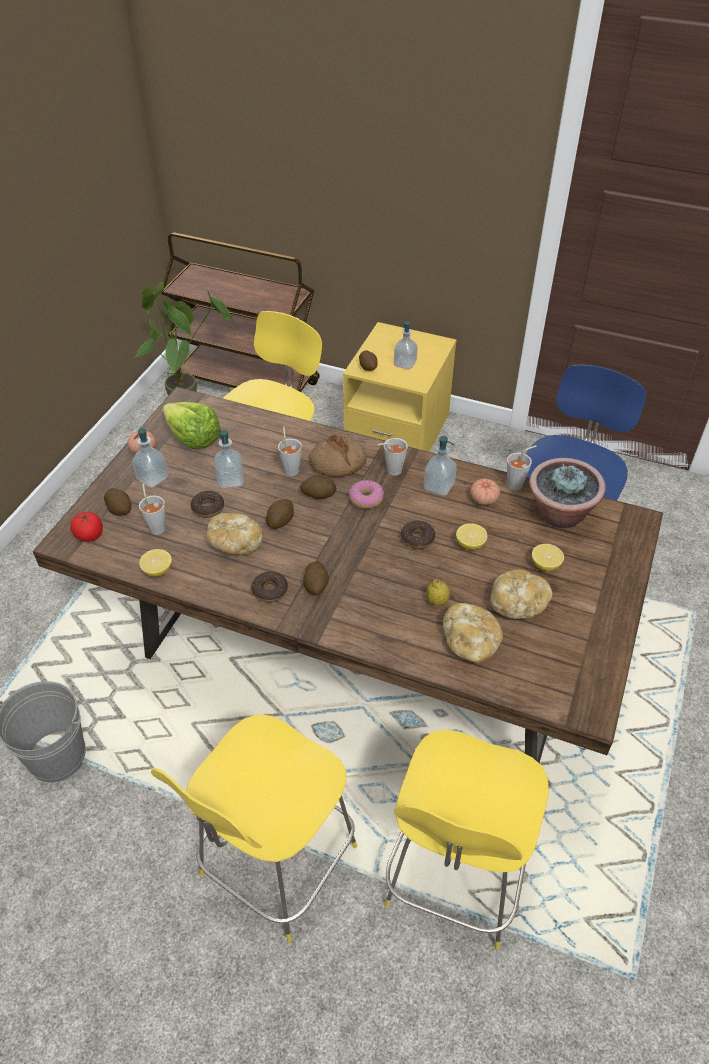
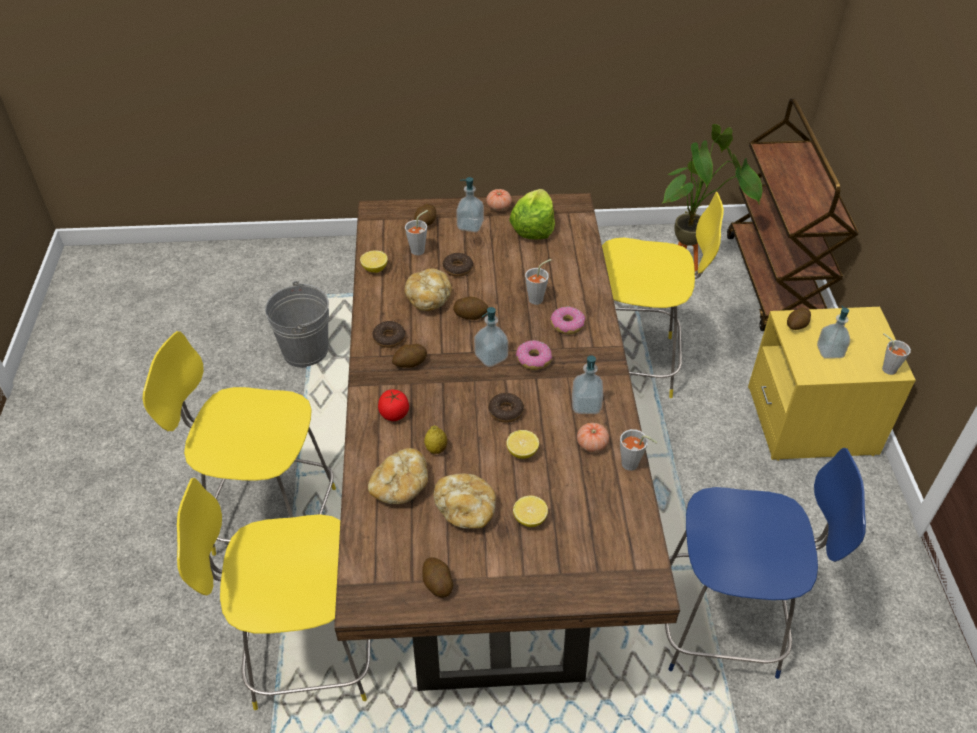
camera: 65 degrees right, 0 degrees up
(89, 535) = (389, 220): tomato -> tomato (394, 413)
(230, 480) = (498, 268): soap dispenser -> soap dispenser (491, 357)
(318, 495) = (517, 327): potato -> potato (437, 583)
(338, 463) = (567, 325): bread -> donut
(390, 471) = (583, 364): grey cup -> grey cup (886, 367)
(559, 515) = (610, 513): potted plant -> none

